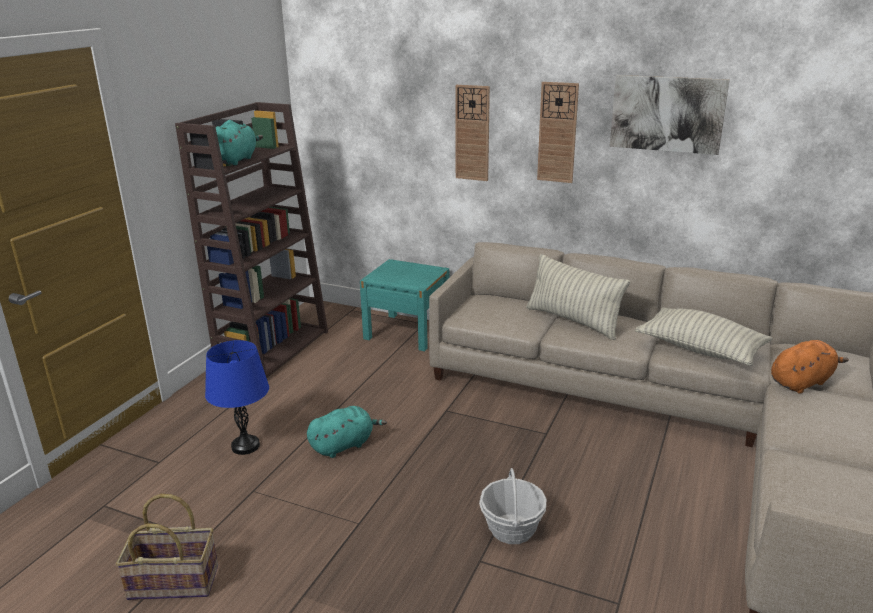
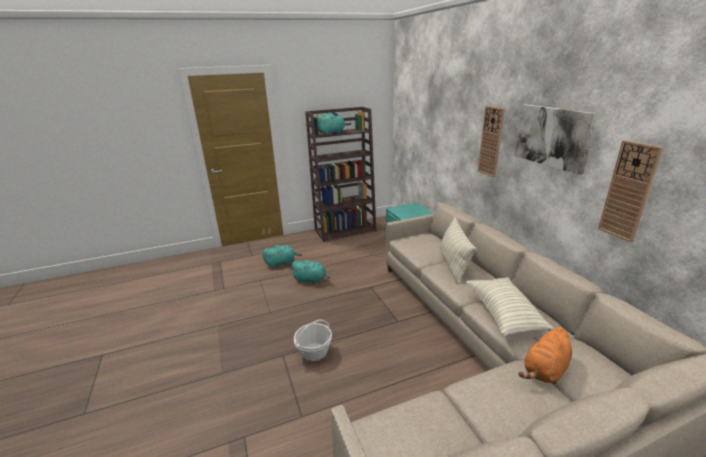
camera: 45 degrees right, 0 degrees up
(174, 581) = (198, 296): basket -> none
(245, 446) = (281, 263): blue table lamp -> turquoise plush toy
(472, 133) = (453, 136): wall clock -> wall clock (628, 191)
(802, 382) = (544, 371): orange plush toy -> orange plush toy turned 120 degrees clockwise

